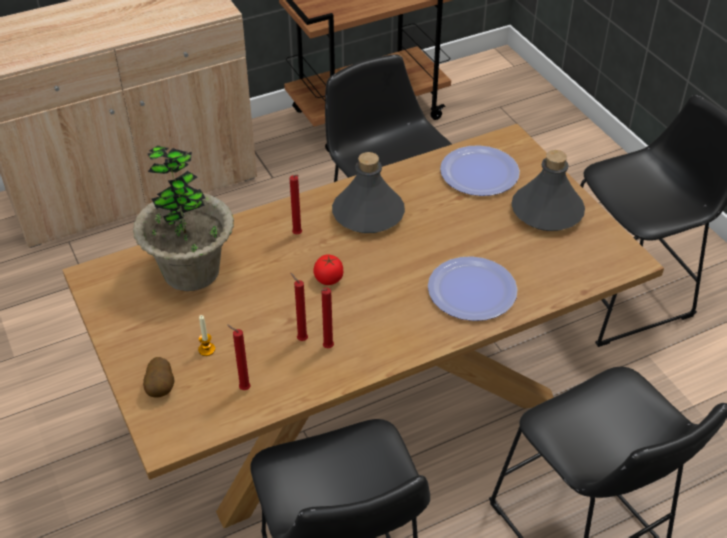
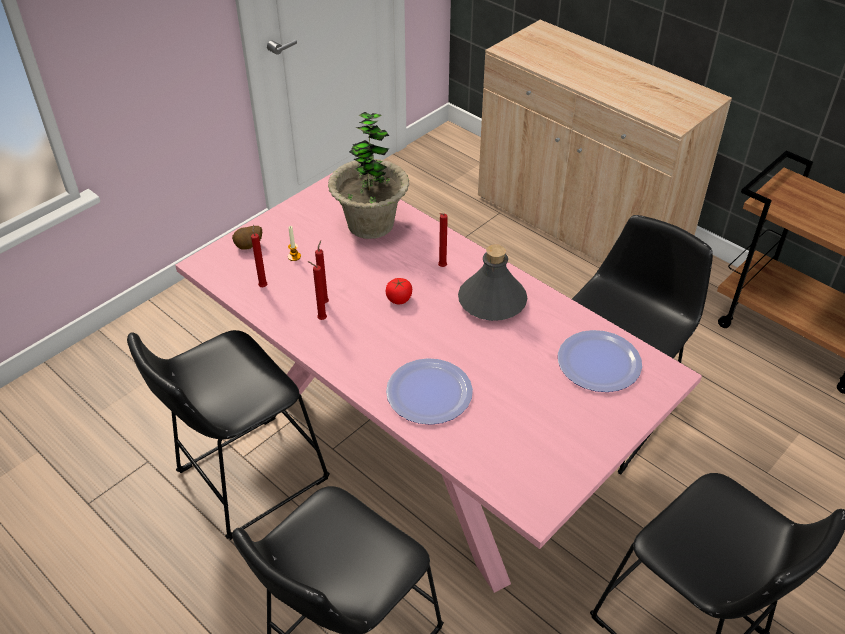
camera: 70 degrees right, 0 degrees up
(364, 408) = (420, 443): brown dining table -> pink dining table
(547, 212) = (571, 426): grey bottle -> none

